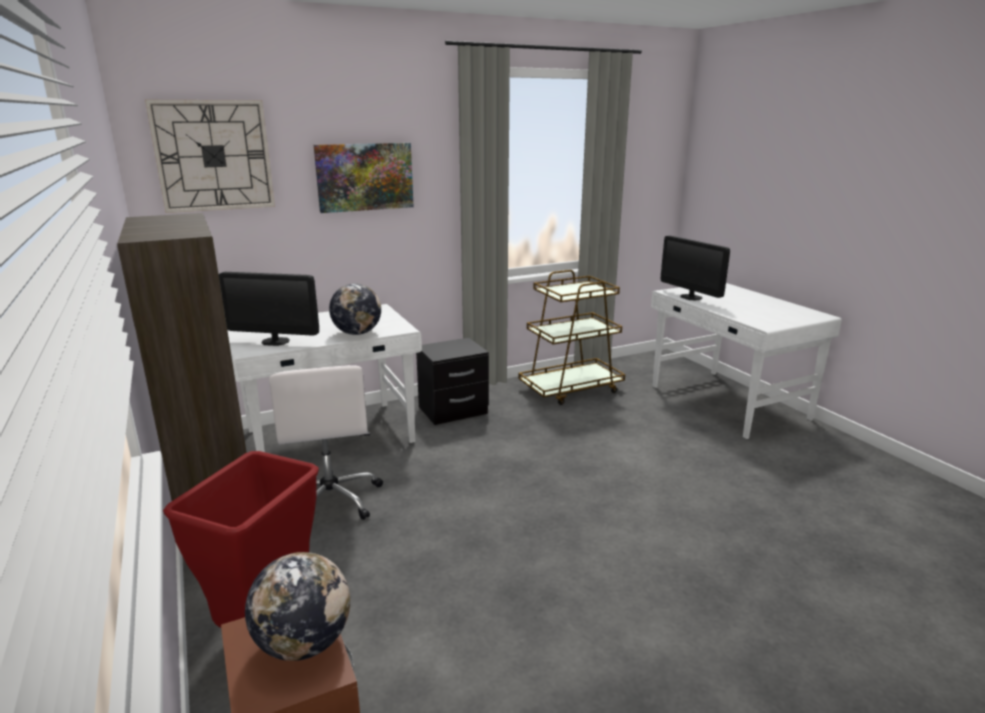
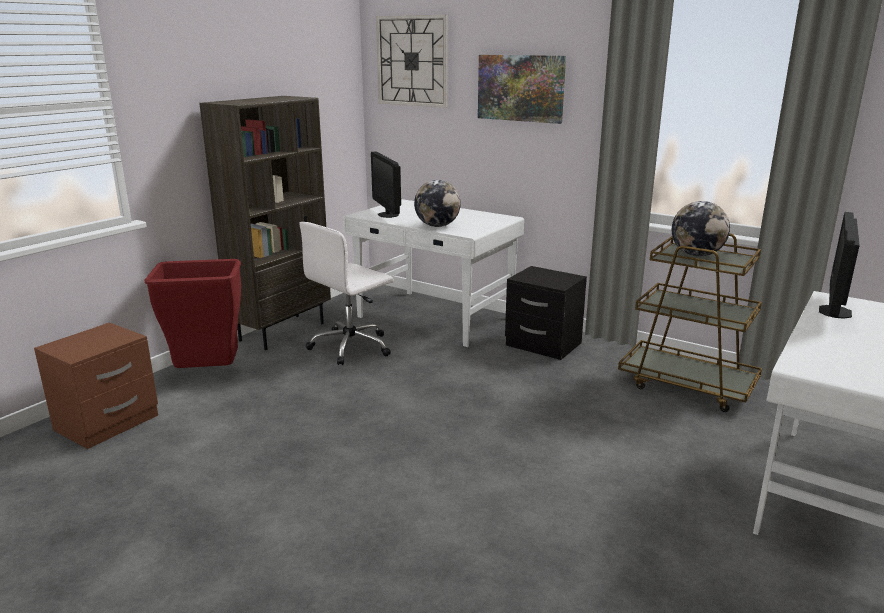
camera: 60 degrees right, 0 degrees up
(304, 643) = (98, 343): globe -> globe (696, 255)

